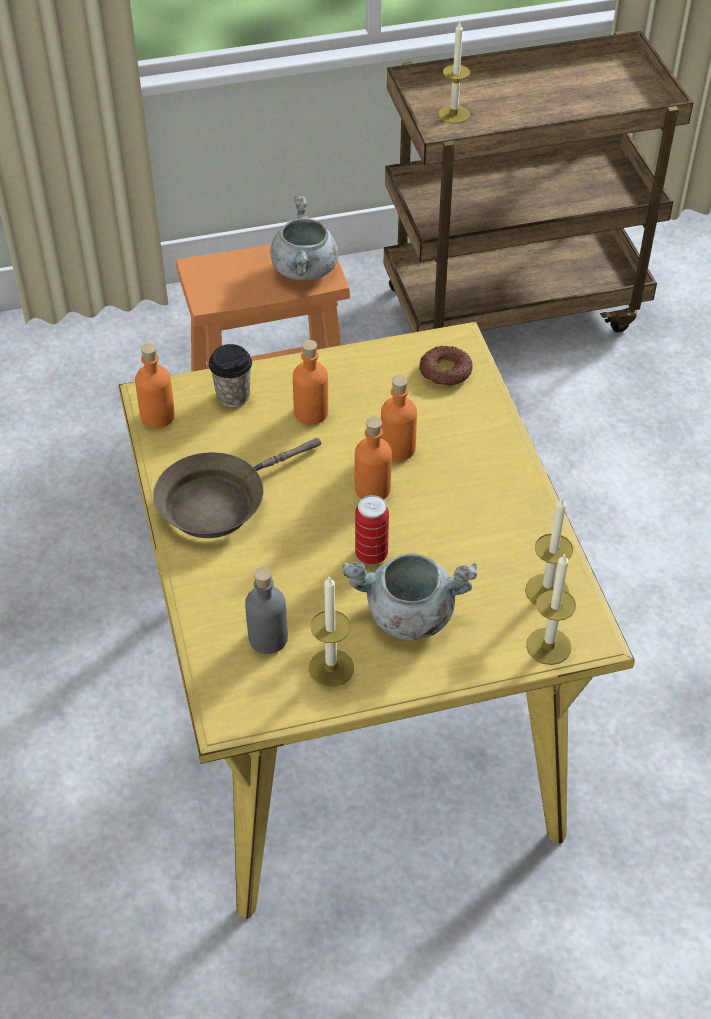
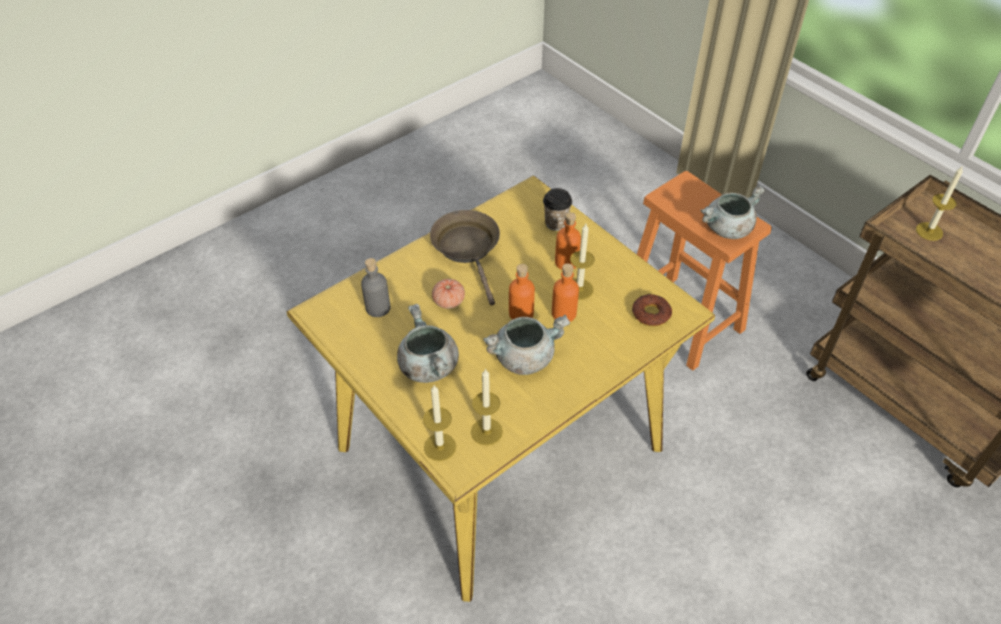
camera: 65 degrees right, 0 degrees up
(157, 416) = (518, 199): orange bottle -> none
(219, 501) = (468, 249): brown frying pan -> brown frying pan turned 45 degrees clockwise
(305, 555) = (448, 301): none -> tomato
(331, 668) = (370, 344): candle -> candle (579, 289)
(371, 555) = (466, 332): can -> none
(448, 512) = (524, 357): none -> grey cooking pot

